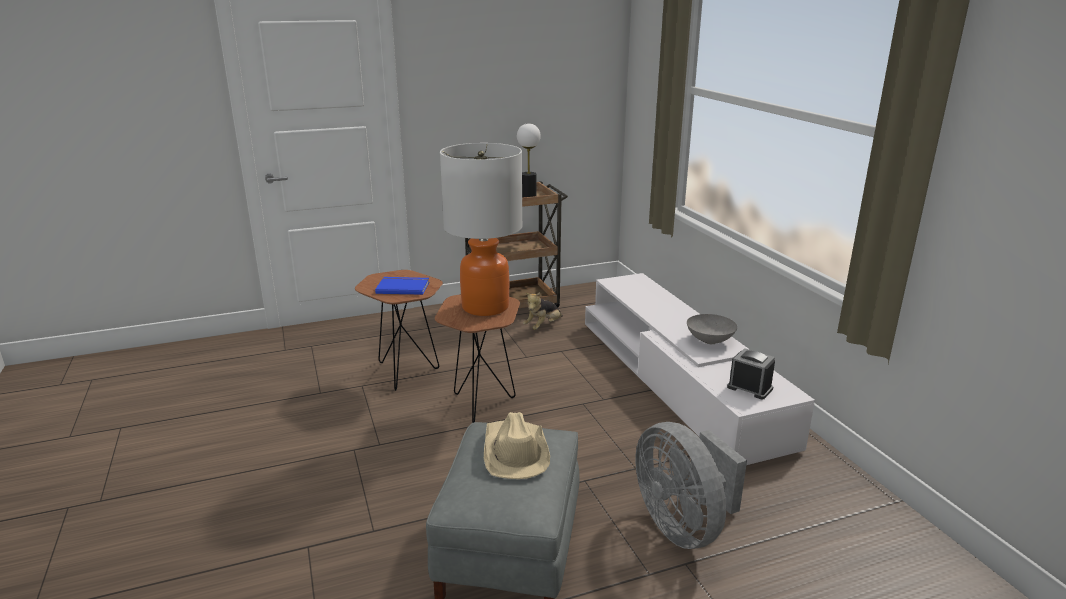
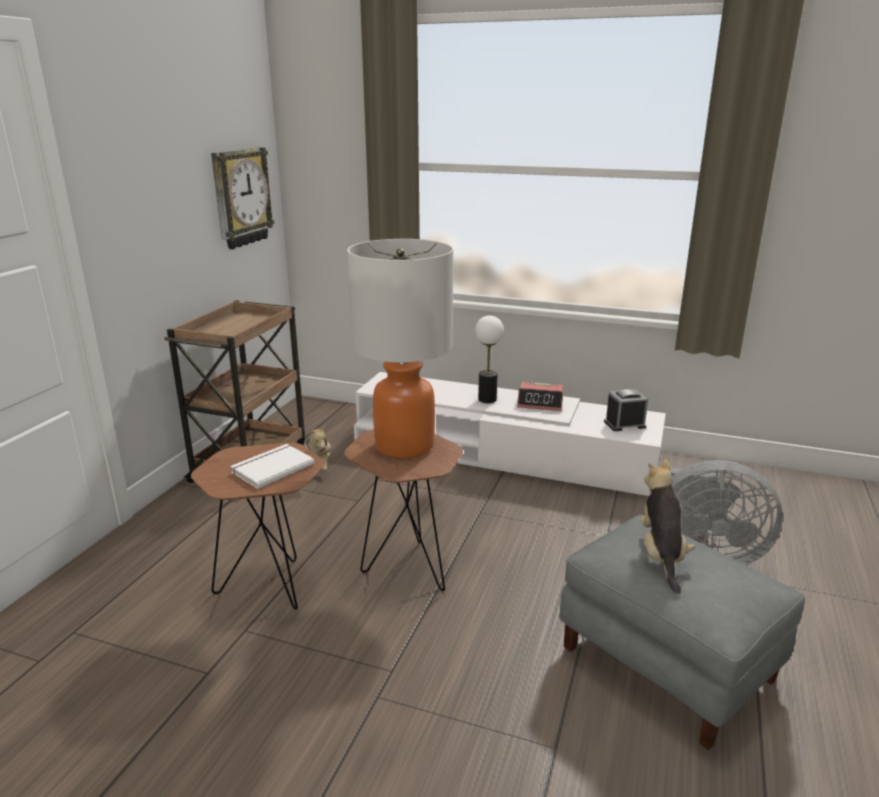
camera: 50 degrees left, 0 degrees up
(403, 287) = (271, 468): blue book -> white book
(515, 451) = (661, 555): beige hat -> plush toy
(528, 196) = (247, 320): table lamp -> table lamp (487, 399)
(570, 101) = (240, 197): none -> wall clock
(710, 341) = (540, 403): grey bowl -> alarm clock

